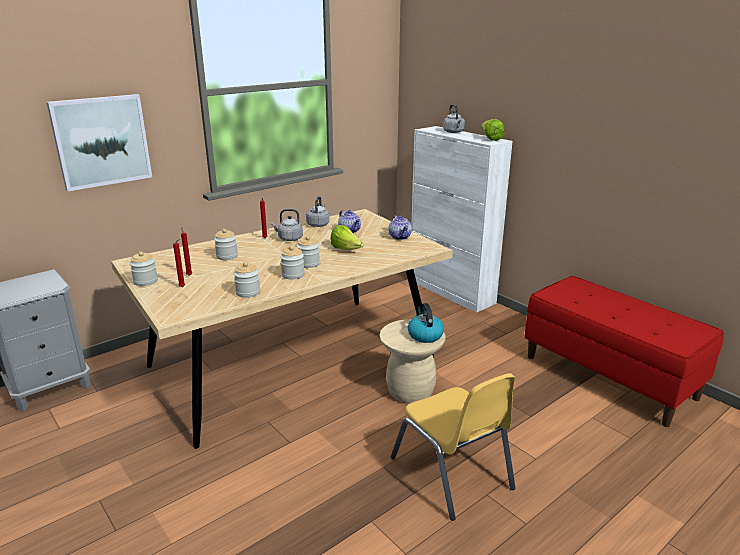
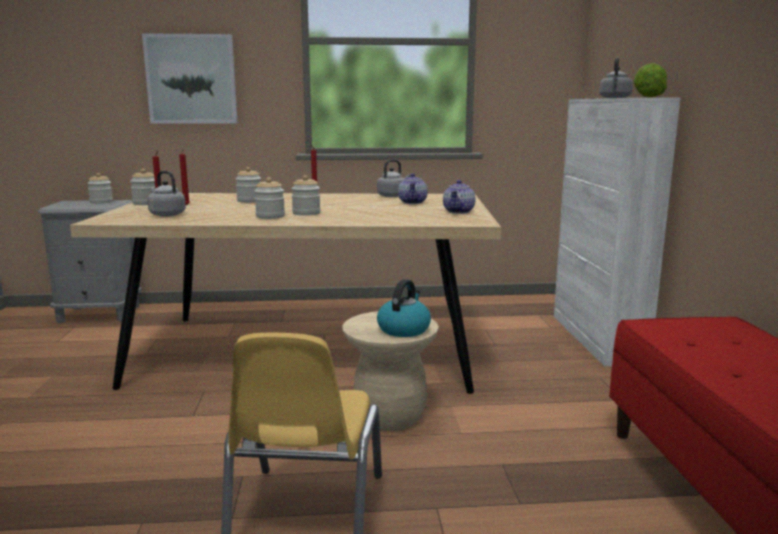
camera: 35 degrees right, 10 degrees down
(248, 292) = (199, 219): jar -> jar (101, 202)
(289, 238) = (336, 199): grey kettle -> grey kettle (166, 214)
(346, 250) = (372, 211): lettuce -> none

